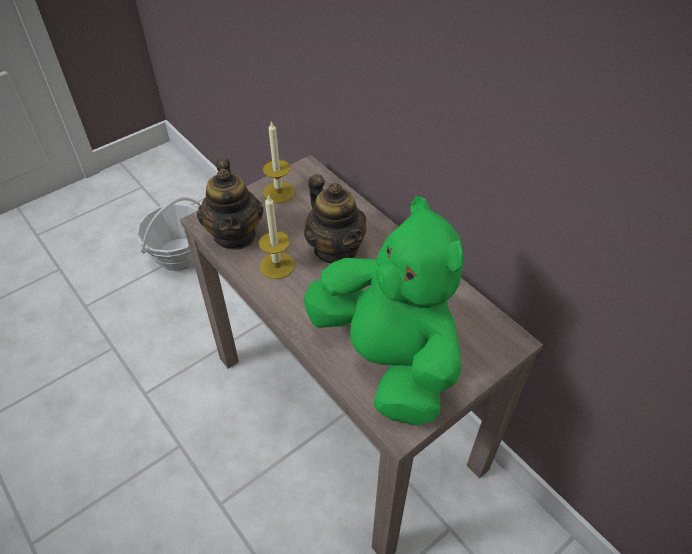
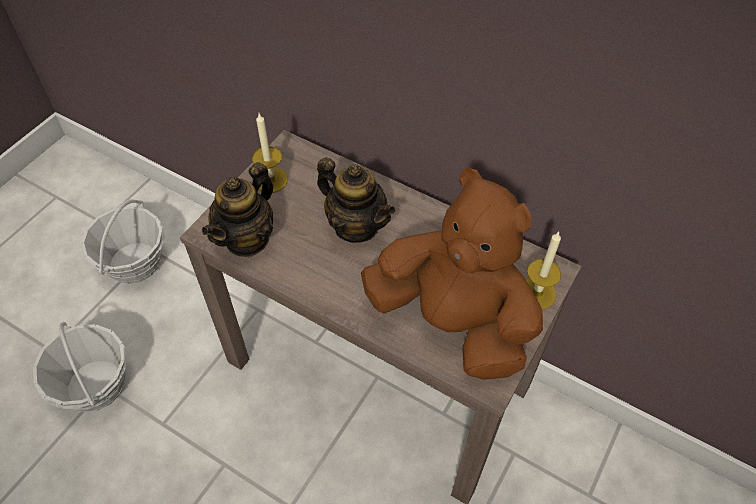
camera: 20 degrees left, 5 degrees up
(106, 344) = (95, 385): none -> basket
(235, 235) = (247, 238): teapot -> teapot turned 60 degrees clockwise
(277, 265) = (305, 259): candle -> candle (537, 293)
(387, 359) = (452, 322): green plush toy -> brown plush toy

